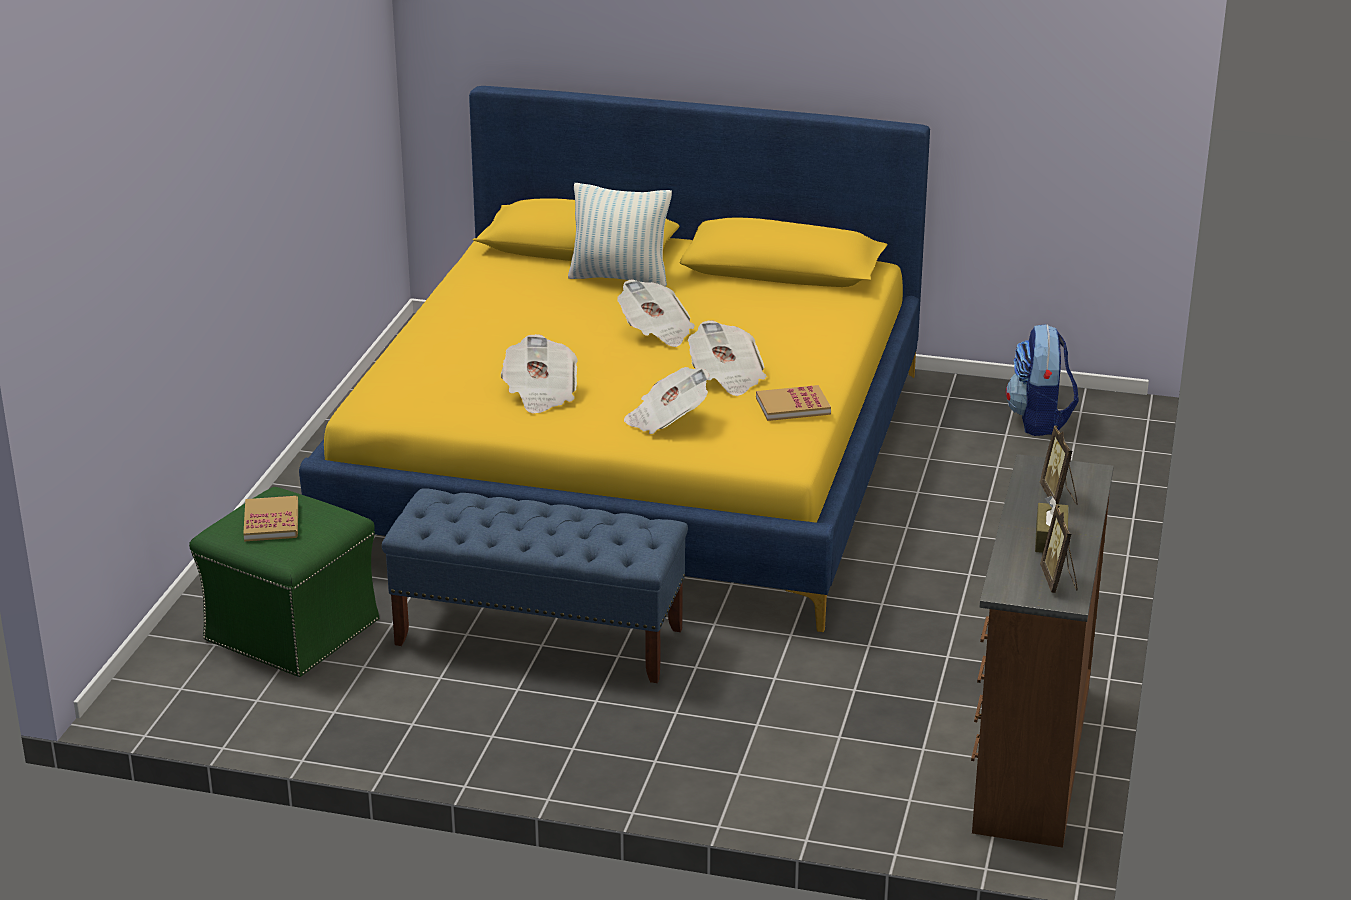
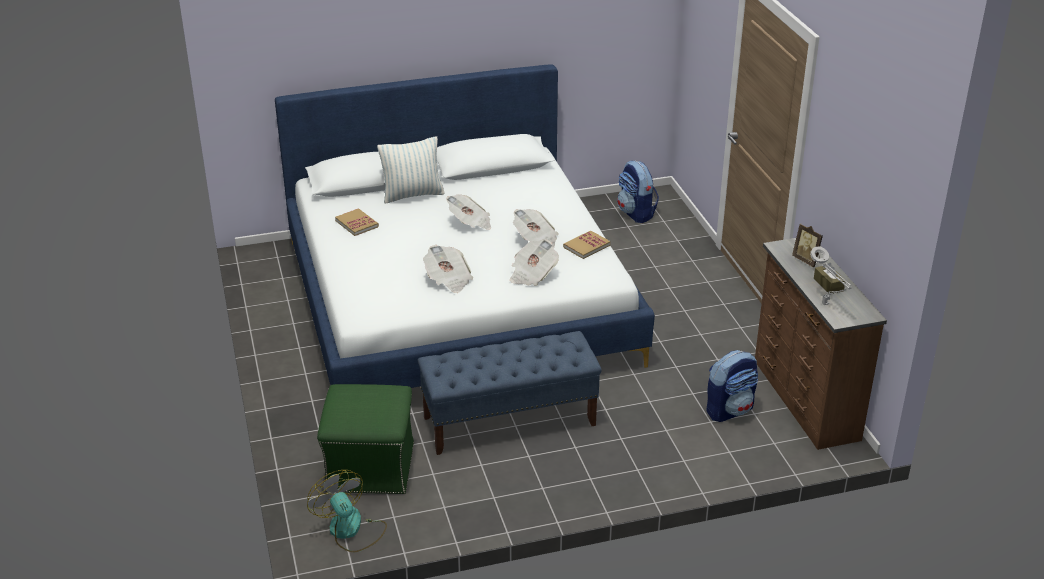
camera: 30 degrees left, 5 degrees up
(186, 696) = (350, 530): none -> fan
(271, 522) = (359, 407): book -> book (357, 224)
(636, 461) = (457, 300): yellow bed -> white bed
(888, 731) = (729, 410): none -> backpack
(1010, 565) = (826, 305): none -> grey table lamp
(1059, 580) = (856, 306): picture frame -> none

